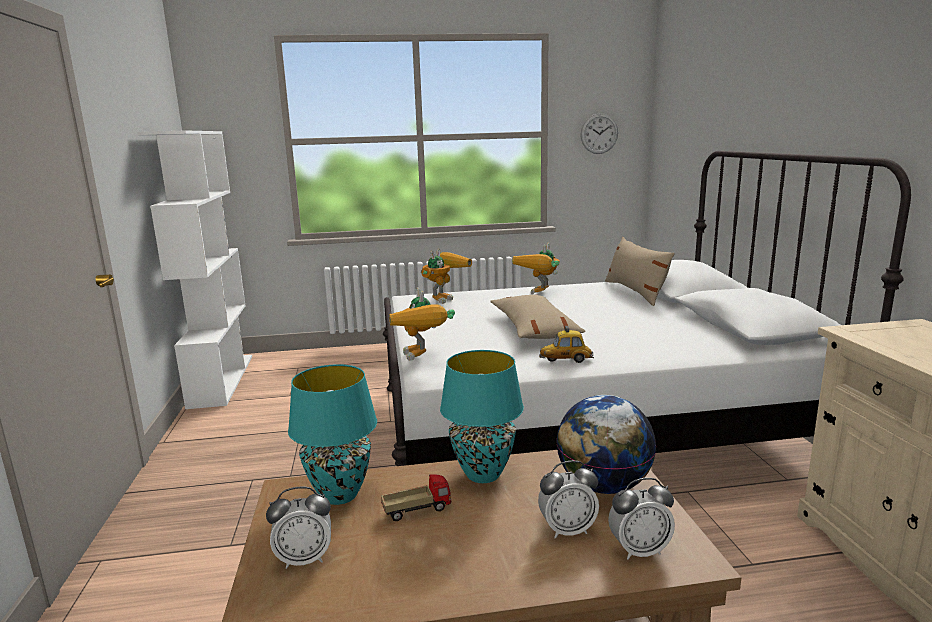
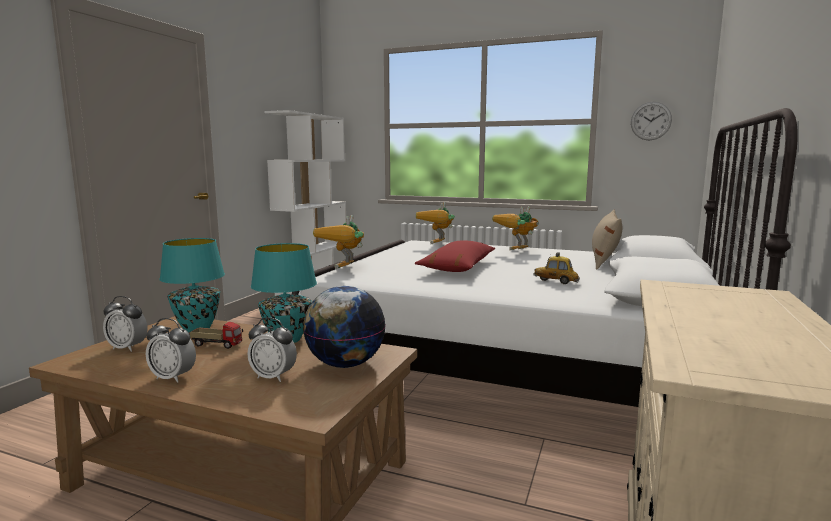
camera: 30 degrees right, 5 degrees down
(444, 298) = (438, 244): toy robot -> toy robot turned 135 degrees clockwise
(533, 329) = (458, 267): beige pillow -> red pillow
(566, 360) = (436, 285): toy car -> toy car (556, 281)
(639, 550) = (291, 399): alarm clock -> alarm clock (173, 378)

